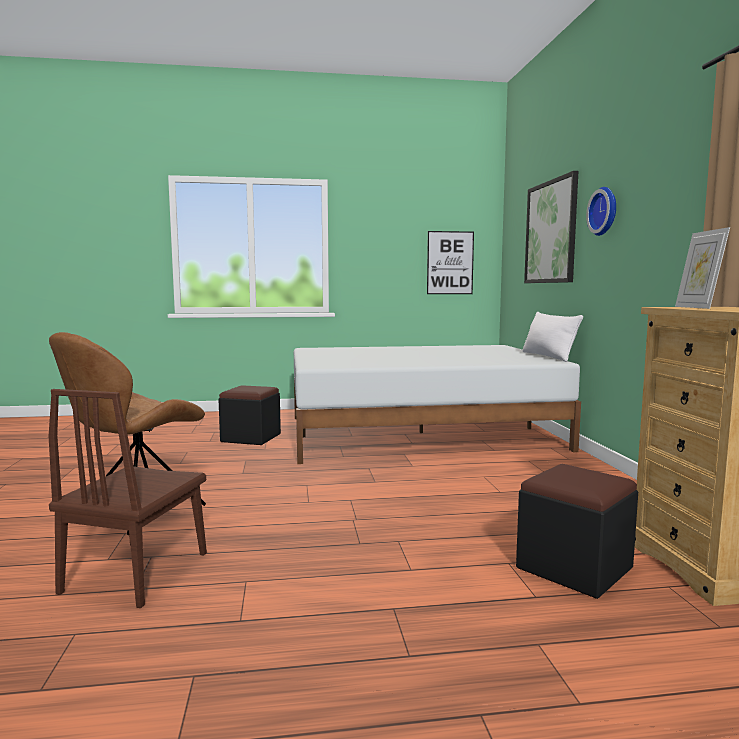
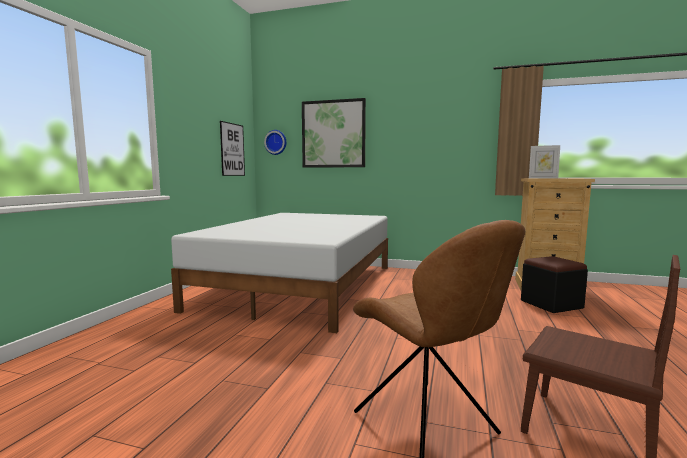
camera: 65 degrees left, 0 degrees up
(251, 438) = (219, 340): black ottoman -> none
(548, 356) = (353, 214): white pillow -> none
(605, 211) = (398, 126): wall clock -> wall clock (276, 142)

